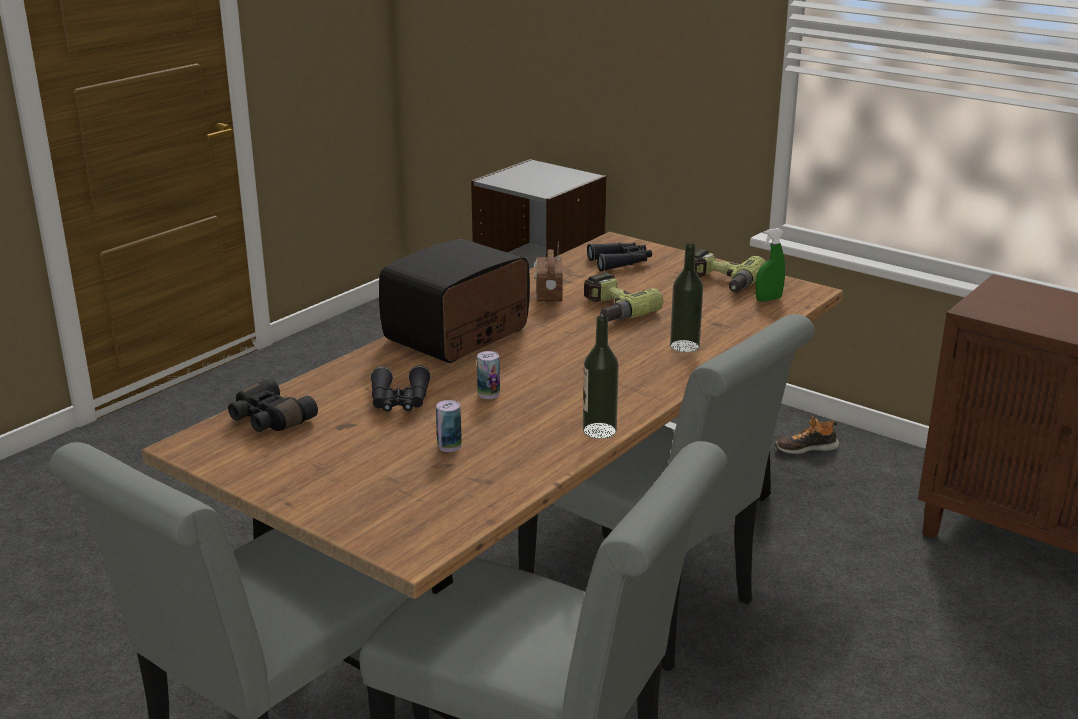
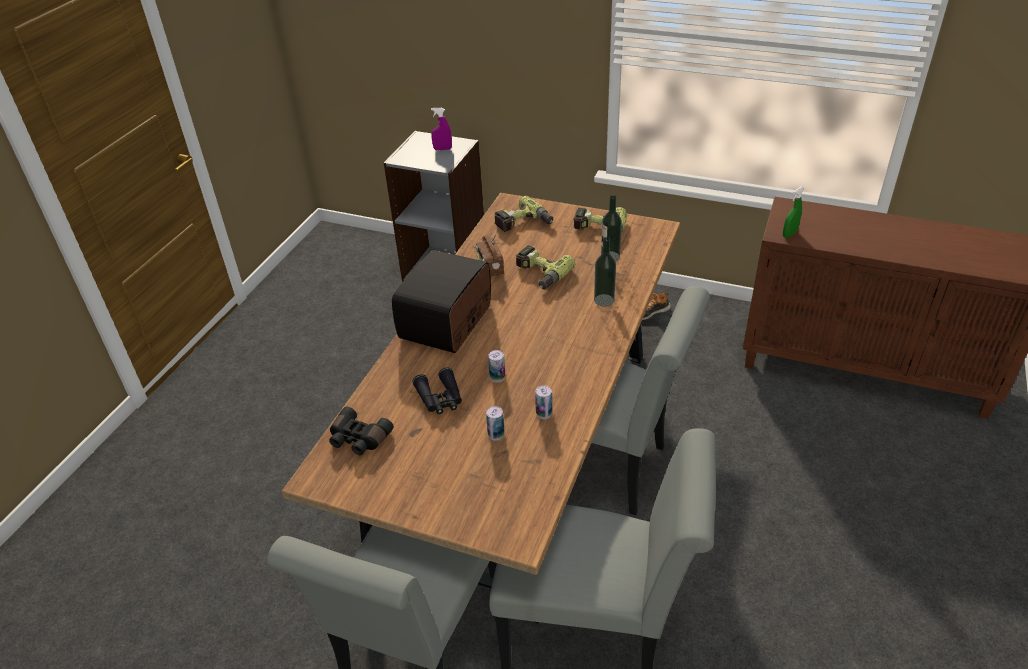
camera: 15 degrees left, 15 degrees up
(528, 438) = (544, 413): none -> can
(554, 178) = (442, 149): none -> purple spray bottle
(599, 431) = (586, 395): bottle -> bottle (610, 256)
(621, 262) = (523, 224): black binoculars -> power drill
(768, 299) = (637, 242): green spray bottle -> green spray bottle (789, 234)

